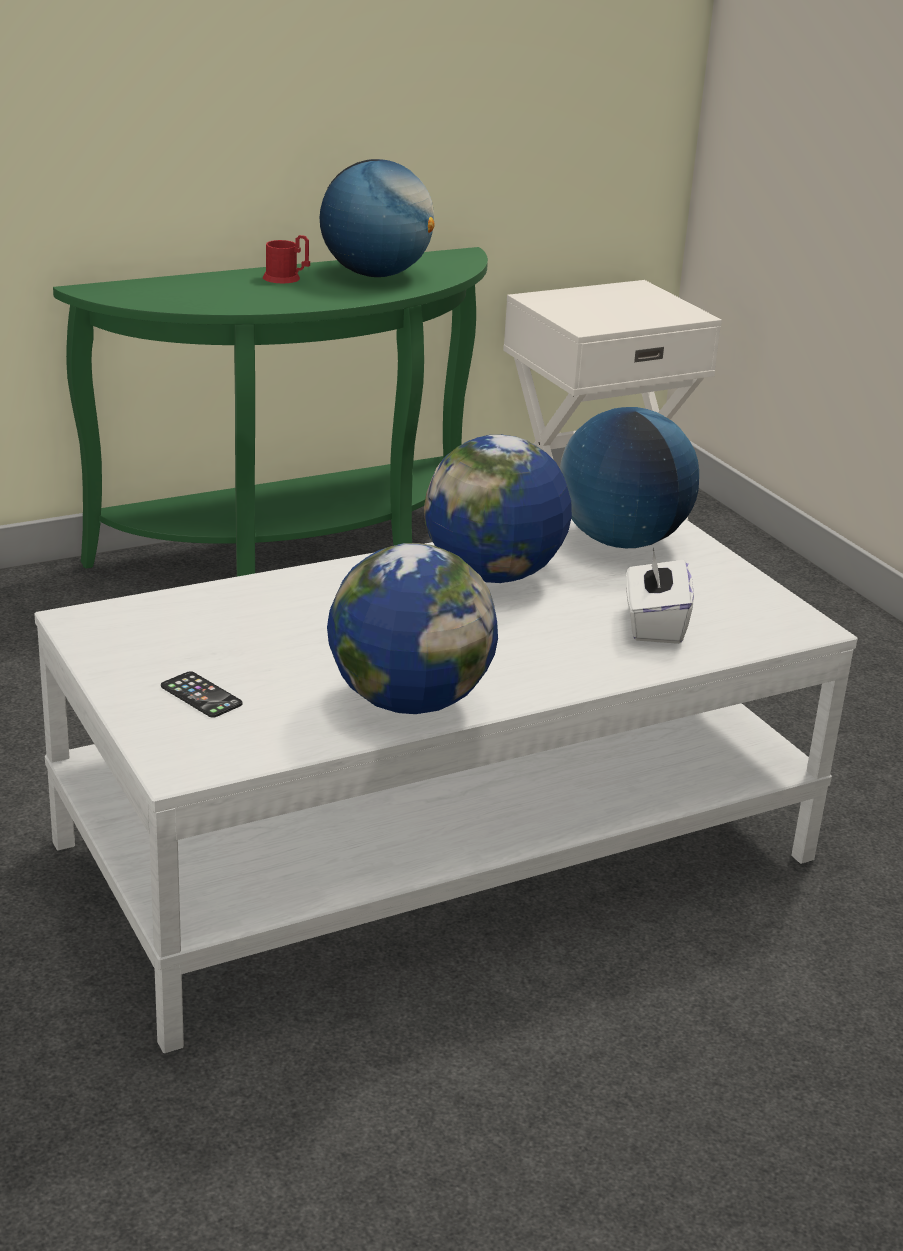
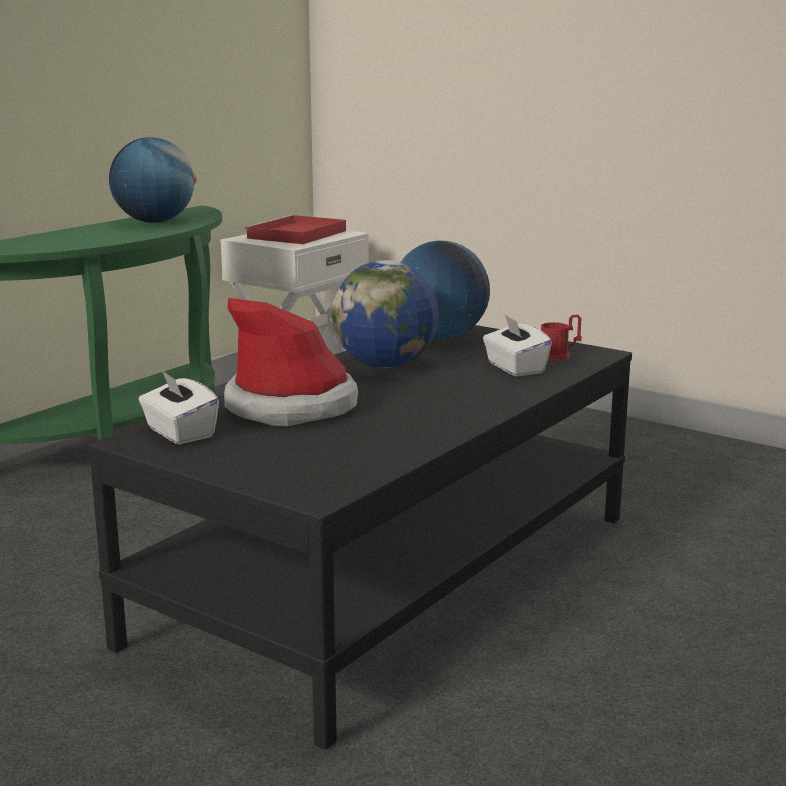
camera: 25 degrees left, 10 degrees down
(141, 624) = (179, 433): none -> white tissue box
(201, 695) = (277, 458): phone -> none
(286, 278) = (96, 230): red mug -> red mug (558, 355)
(307, 614) = (292, 405): none -> hat
(409, 702) = (422, 431): globe -> none
(436, 852) = (391, 577): white coffee table -> black coffee table
(616, 305) = (296, 235): none -> red tray

